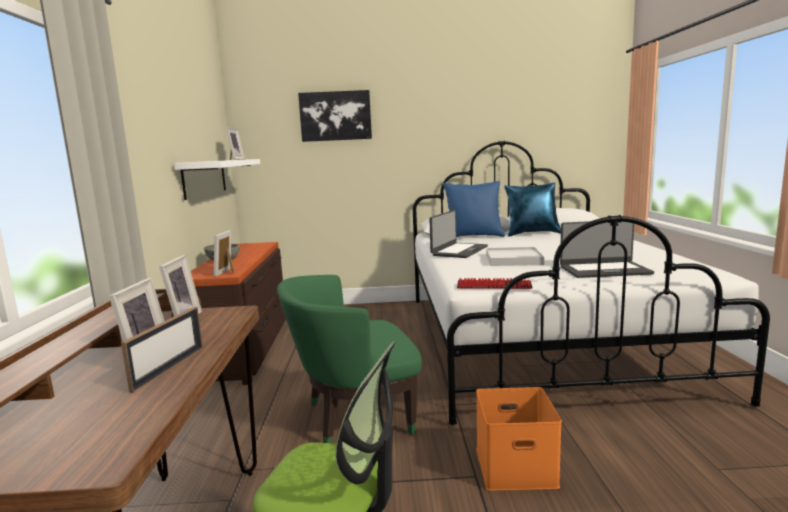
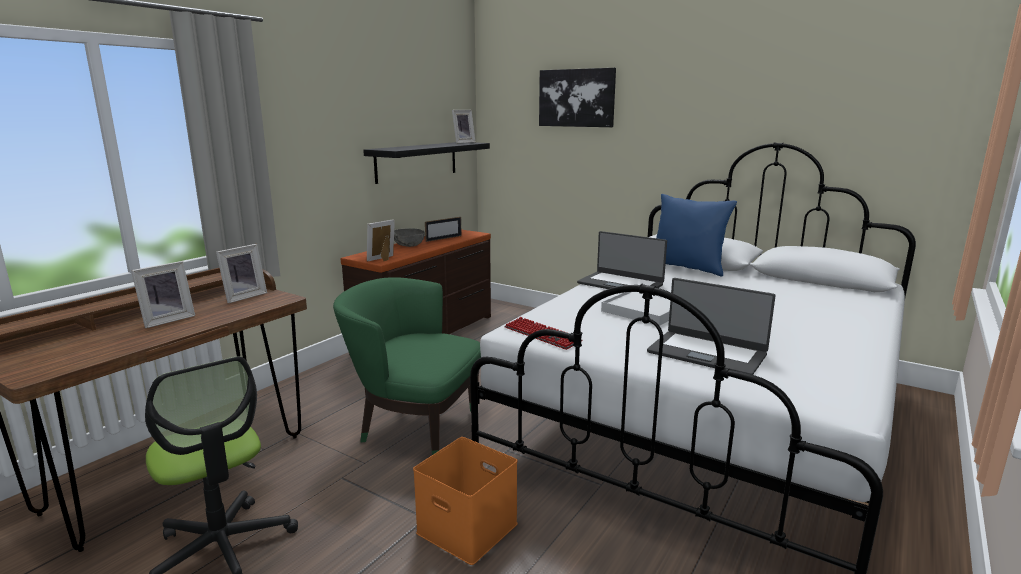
camera: 35 degrees right, 5 degrees up
(169, 368) = (163, 331): picture frame -> picture frame (443, 238)
(205, 178) = (417, 161): white shelf -> black shelf
(459, 251) = (620, 284): laptop -> laptop turned 60 degrees clockwise
(532, 233) = (769, 280): blue pillow -> none

